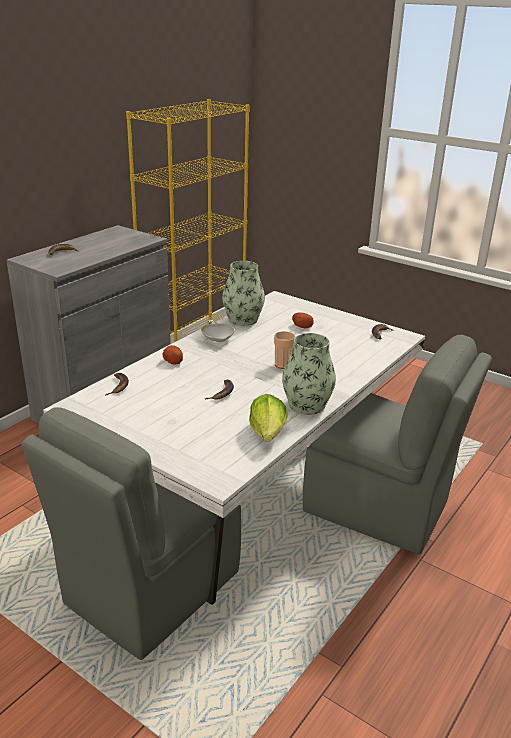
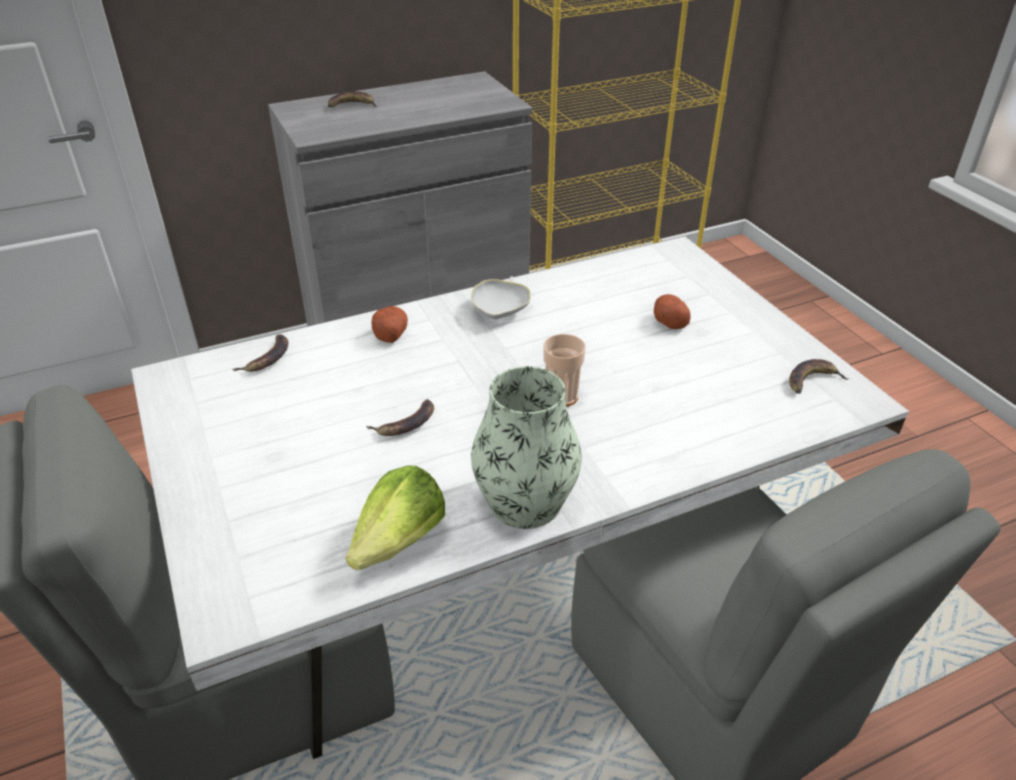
camera: 30 degrees right, 10 degrees up
(243, 319) = (577, 282): vase -> none

